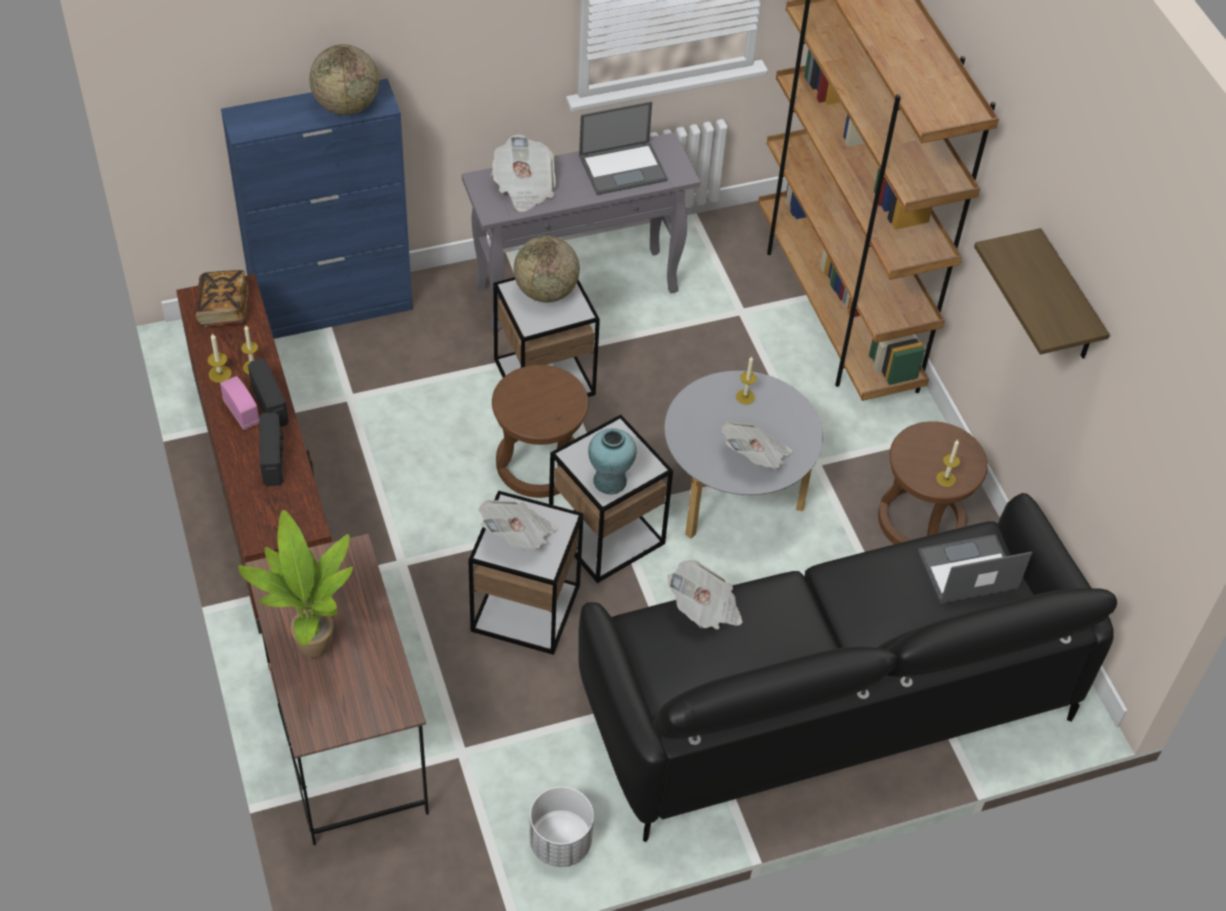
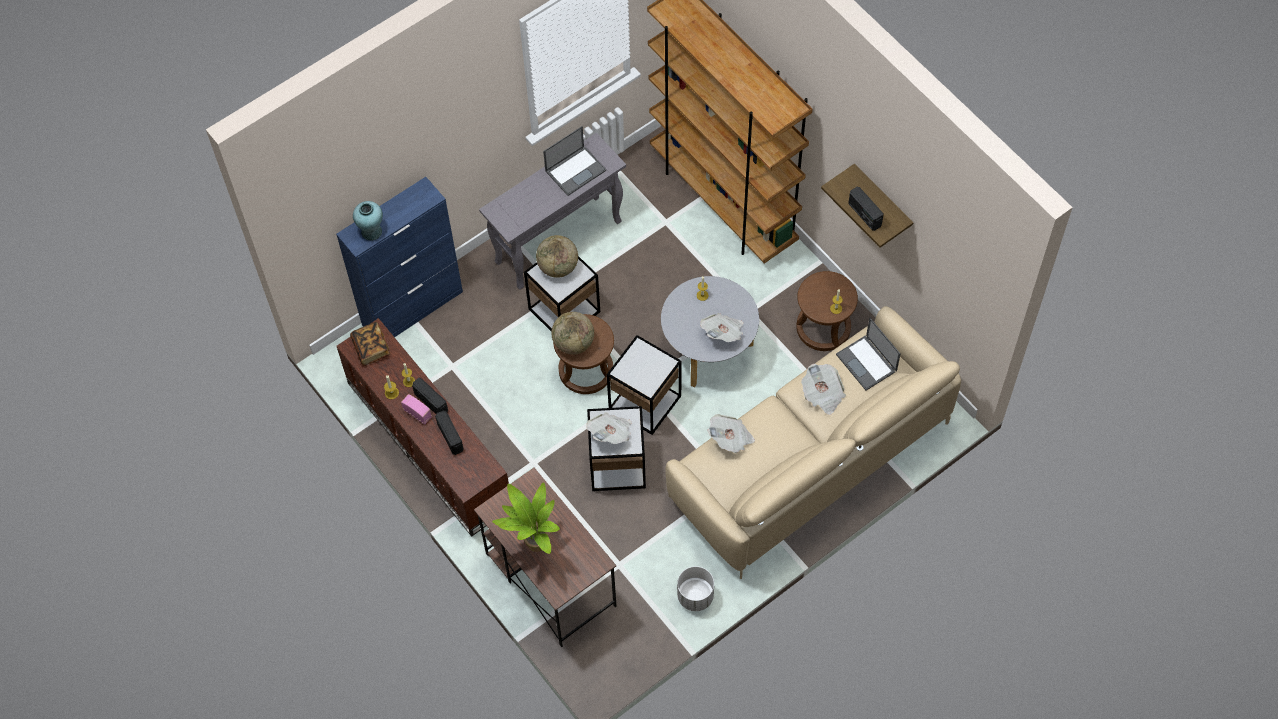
camera: 15 degrees left, 10 degrees up
(346, 106) = (411, 205): globe -> globe (573, 343)
(524, 187) = (521, 205): newspaper -> newspaper (822, 394)
(609, 481) = (648, 380): turquoise vase -> turquoise vase (371, 231)
(827, 700) = (809, 460): black sofa -> beige sofa
(967, 570) = (867, 363): laptop -> laptop turned 90 degrees counterclockwise
(1031, 300) = (864, 214): none -> radio

